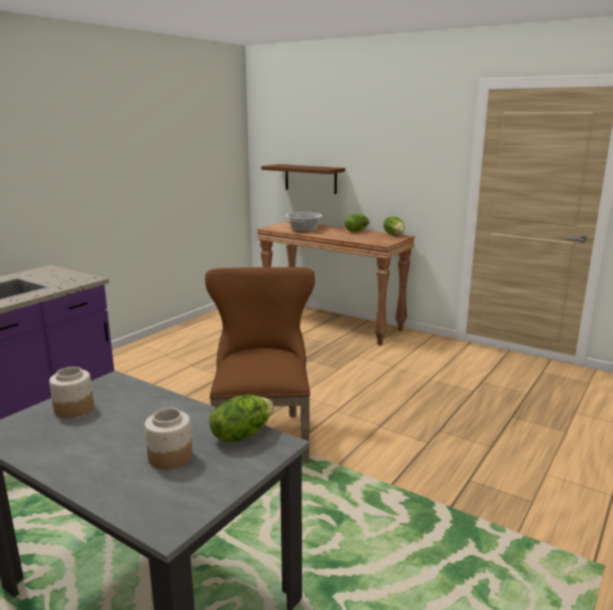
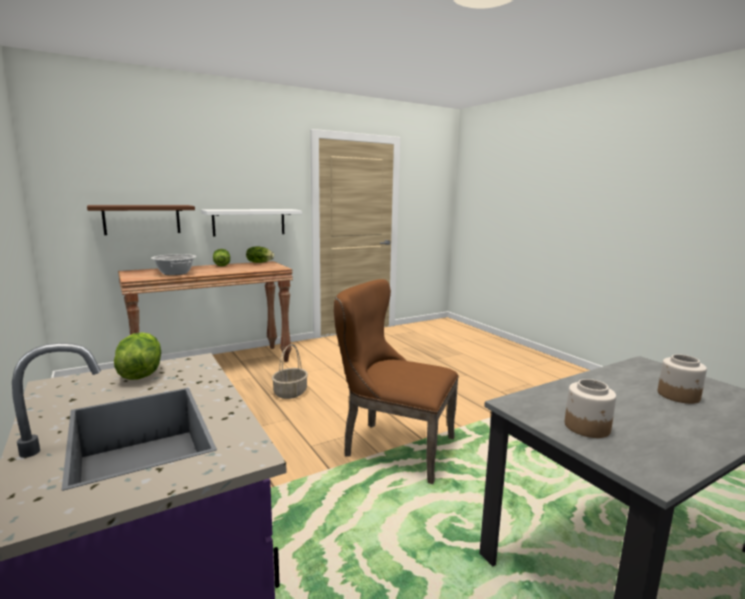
camera: 65 degrees left, 5 degrees down
(241, 434) = (633, 370): lettuce -> lettuce (140, 373)
(316, 366) = (290, 393): none -> basket
(397, 189) = (249, 222): none -> white shelf

